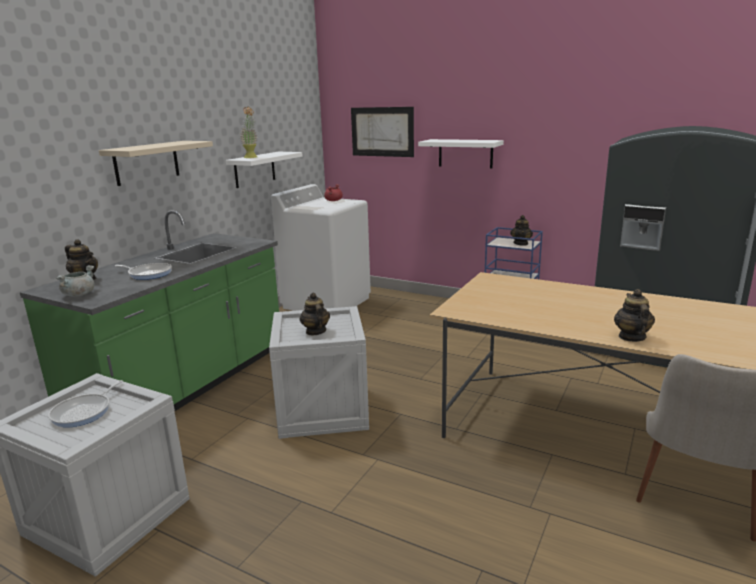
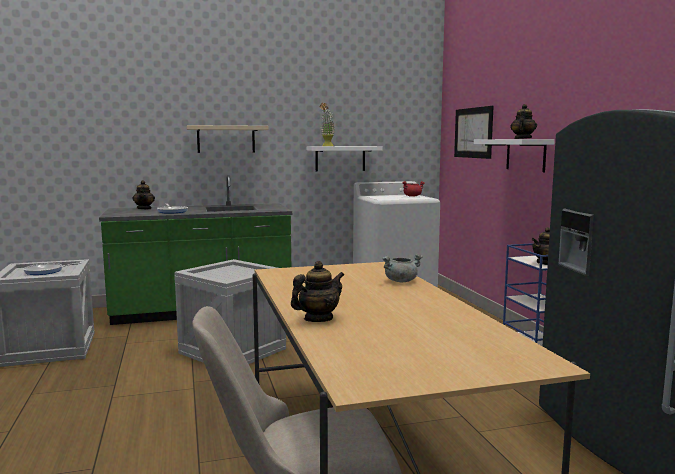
camera: 45 degrees right, 10 degrees down
(79, 294) = (118, 212): grey cooking pot -> grey cooking pot (401, 281)
(315, 331) = (224, 274): teapot -> teapot (522, 138)

